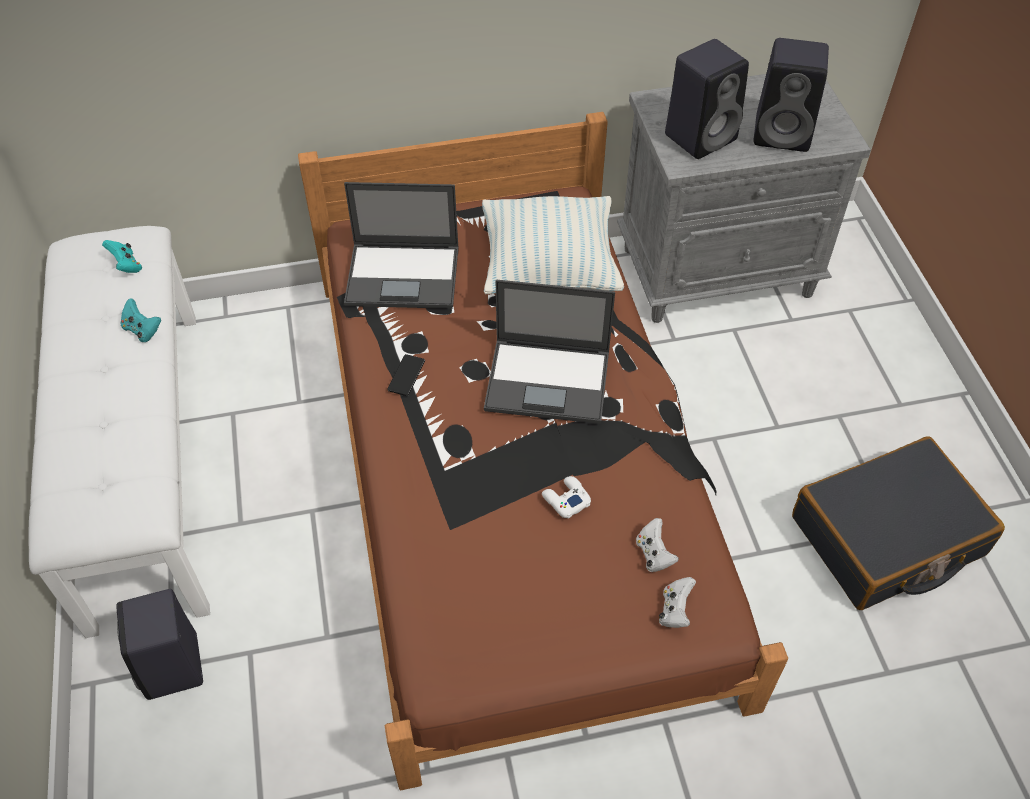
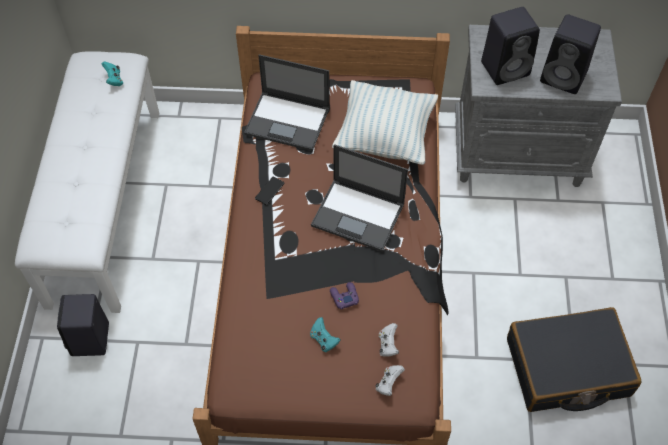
camera: 15 degrees right, 5 degrees up
(142, 330) = (113, 126): turquoise game controller -> turquoise game controller (324, 340)
(566, 500) = (344, 296): white game controller -> purple game controller

